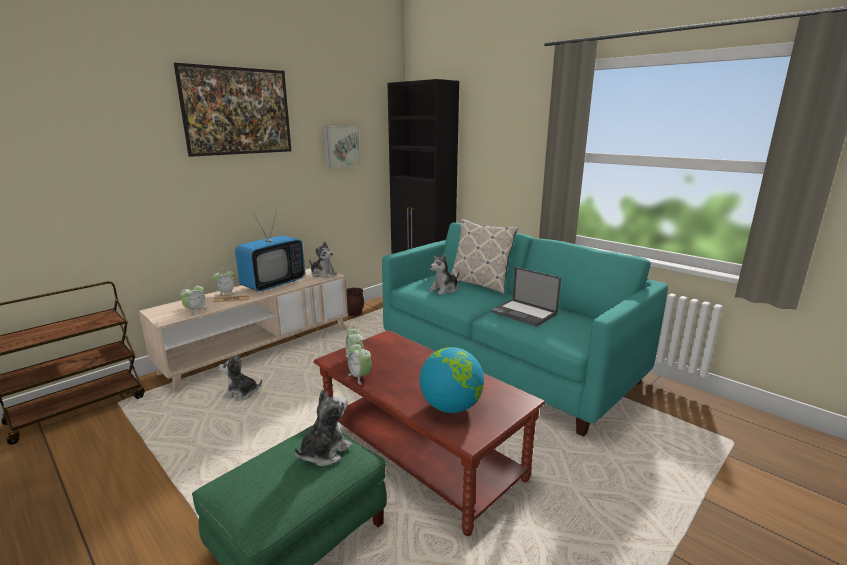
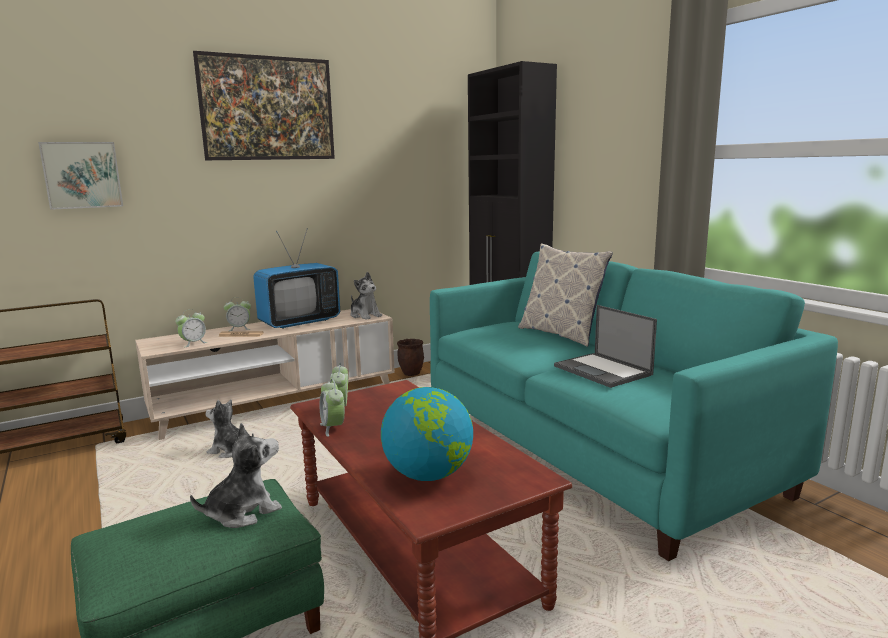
camera: 15 degrees right, 5 degrees down
(341, 146) = (402, 155): picture -> picture (82, 175)
(444, 290) = (506, 337): plush toy -> none

